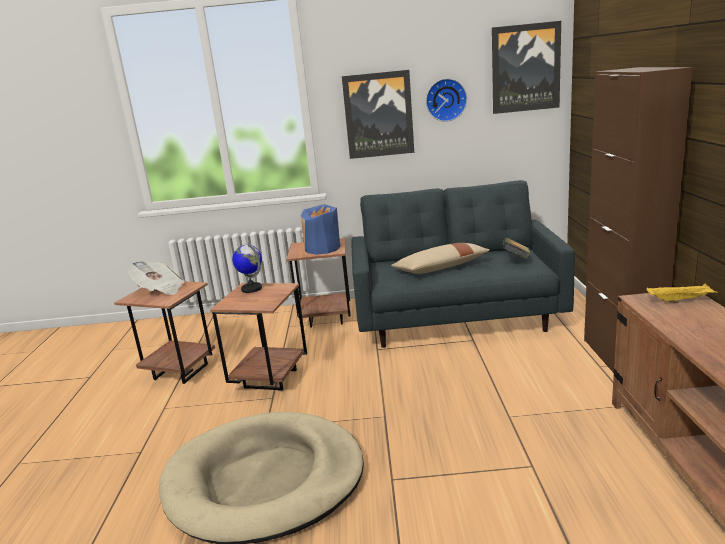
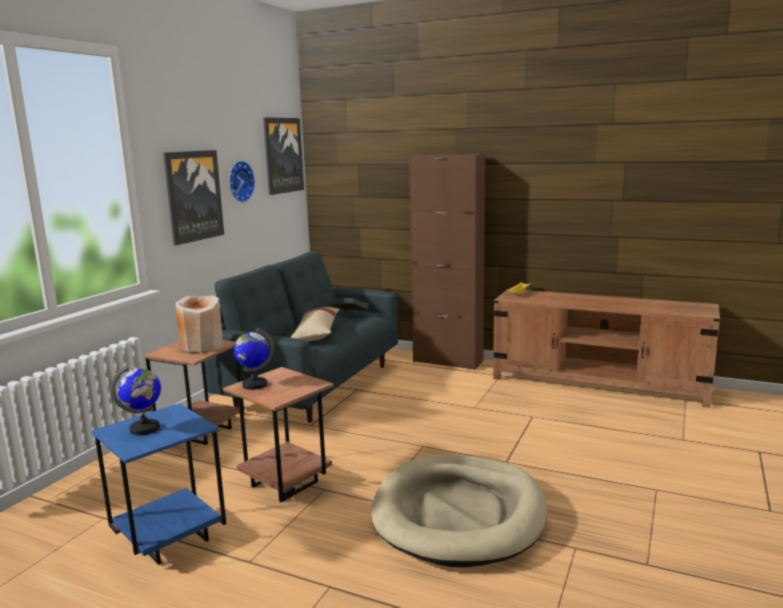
camera: 65 degrees left, 5 degrees down
(160, 290) = (145, 429): newspaper -> globe
(181, 371) = (169, 540): brown side table -> blue side table
(323, 248) = (202, 346): blue vase -> beige vase

